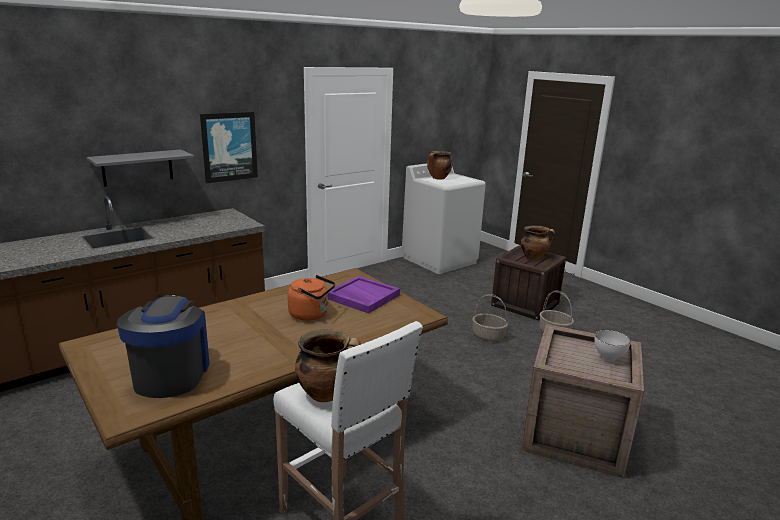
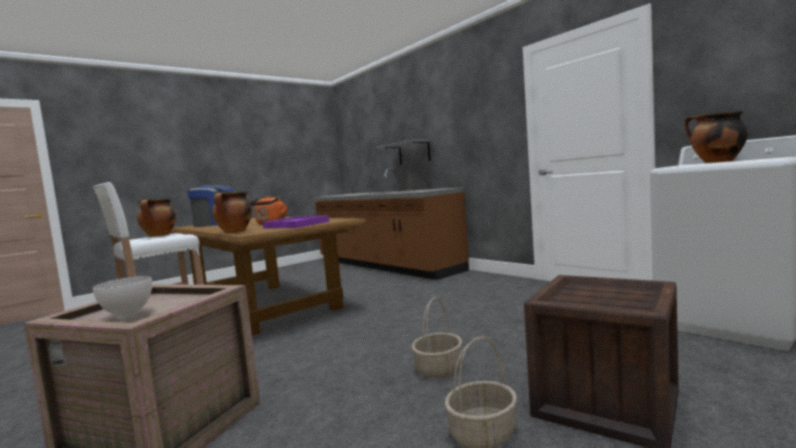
camera: 90 degrees right, 15 degrees down
(229, 146) = (462, 134): picture -> none
(534, 257) = (621, 298): cooking pot -> cooking pot (234, 232)

